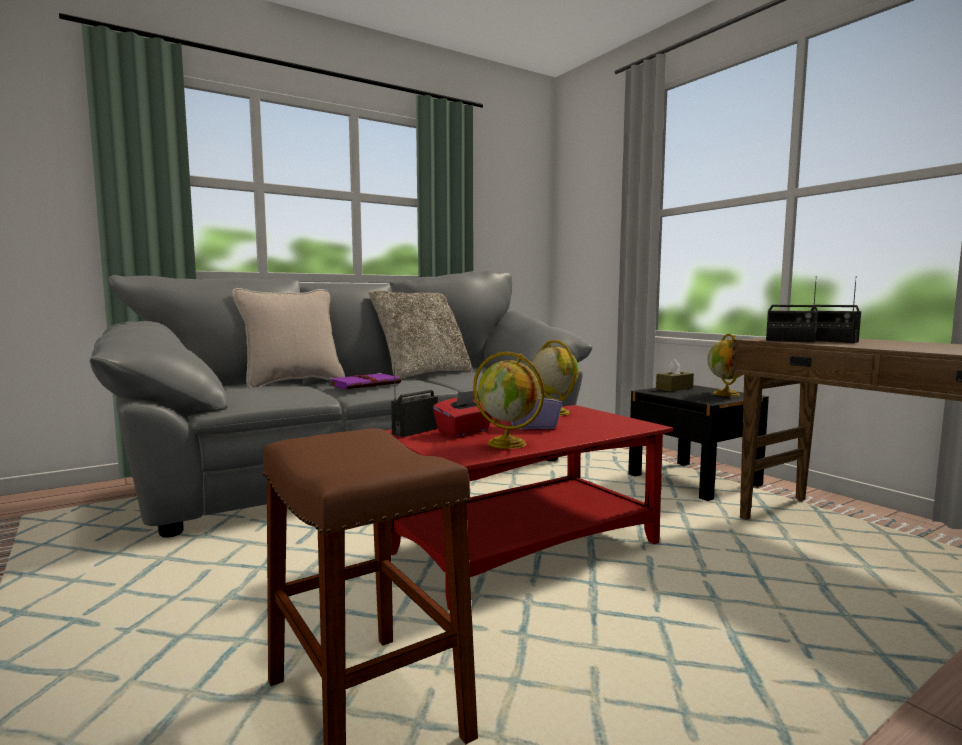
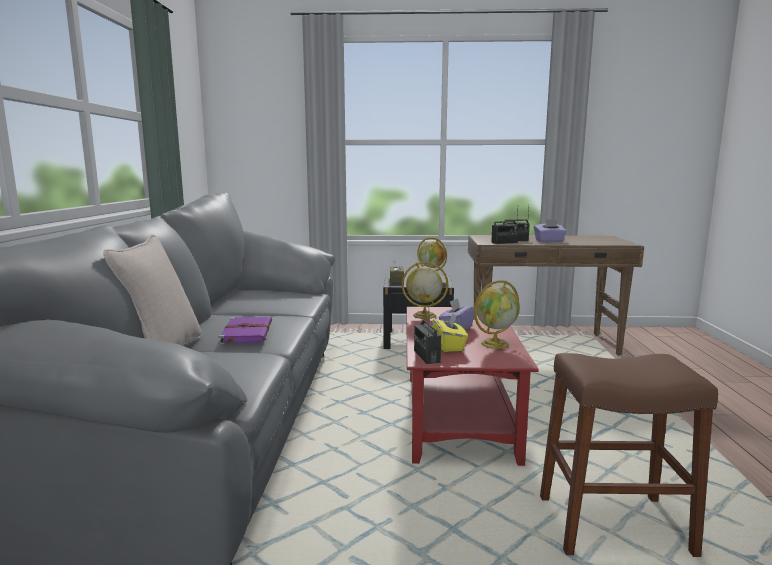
camera: 55 degrees left, 5 degrees up
(424, 373) = (224, 307): beige pillow -> none
(464, 432) = (449, 346): red tissue box -> yellow tissue box
(891, 346) = (549, 241): none -> purple tissue box

